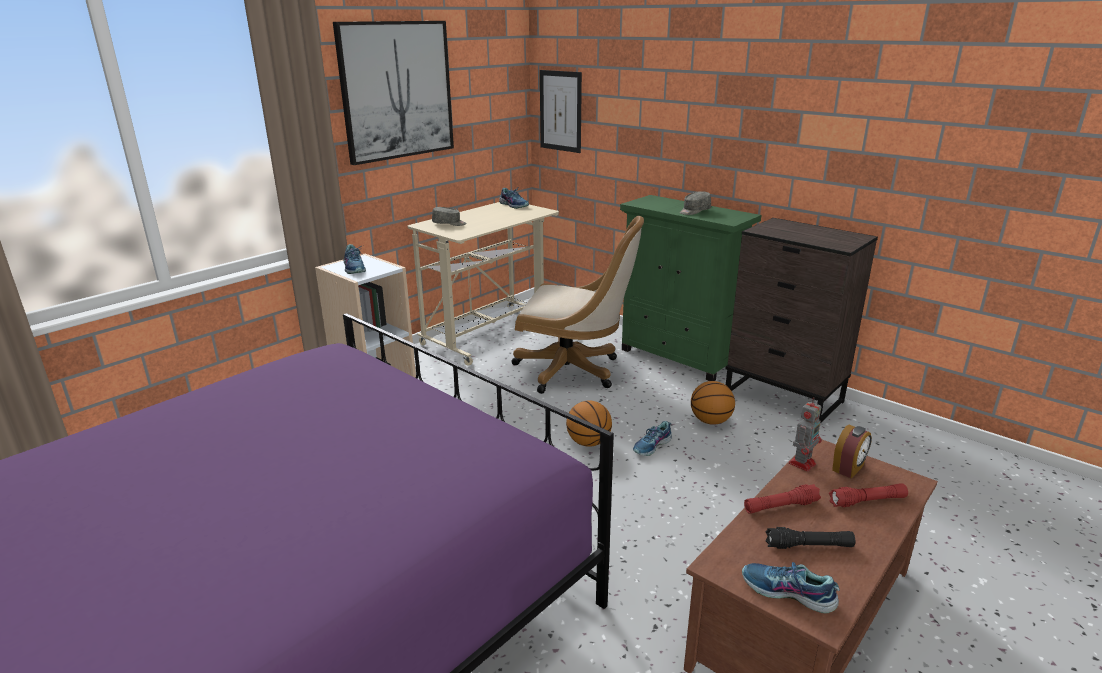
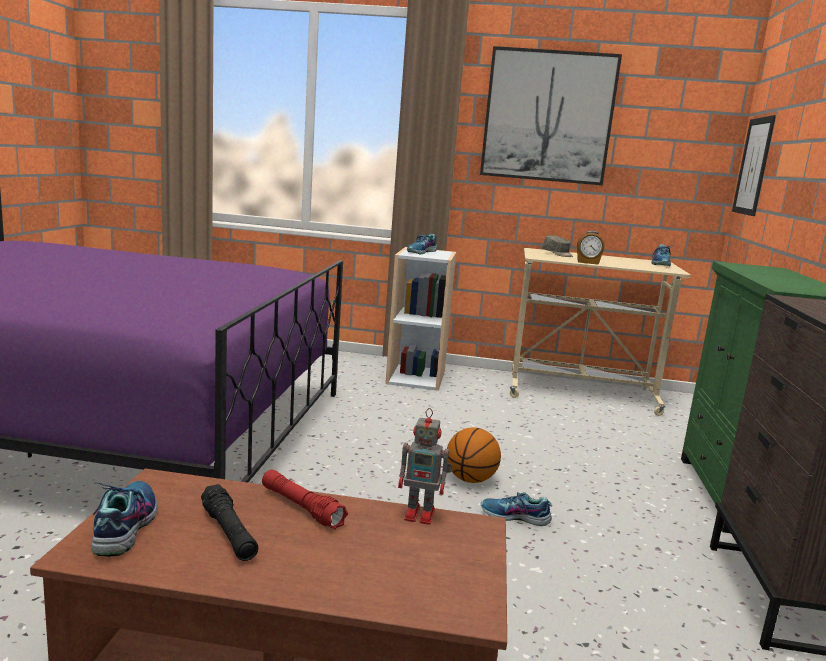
camera: 55 degrees right, 10 degrees down
(575, 370) = (590, 444): office chair -> none
(694, 211) = (779, 279): grey cap -> none
(710, 421) = (626, 547): basketball -> none
(848, 468) = (448, 551): alarm clock -> alarm clock (588, 262)
(867, 501) = (373, 571): red flashlight -> none

